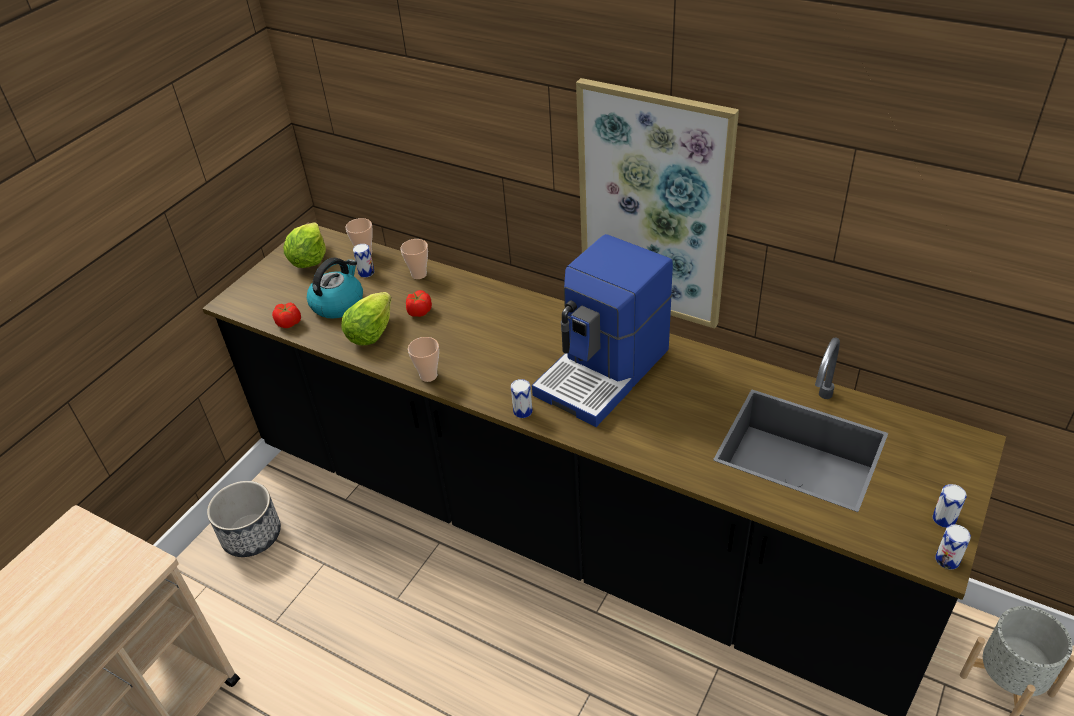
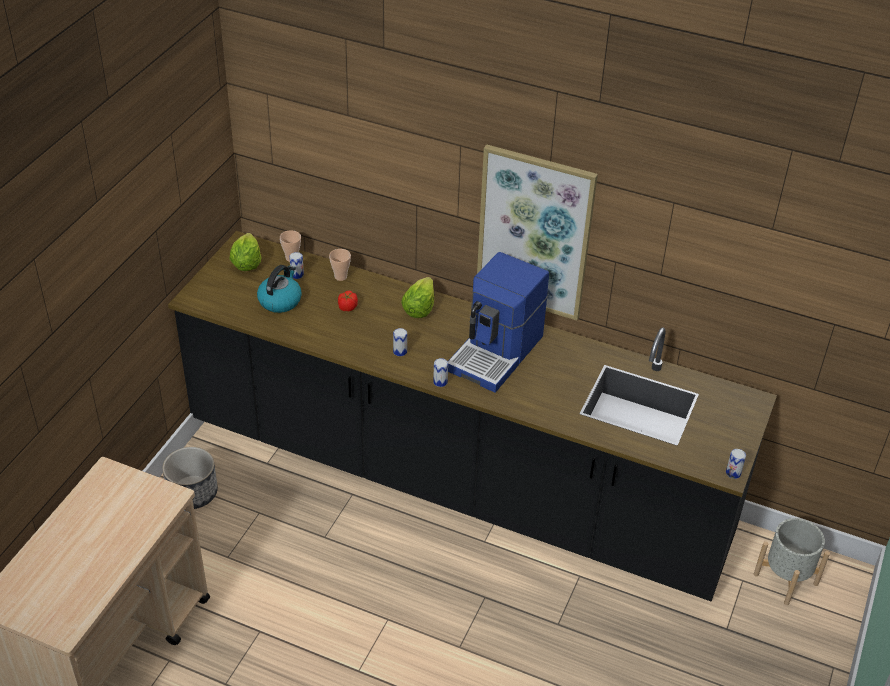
camera: 10 degrees left, 0 degrees up
(289, 323) = (244, 316): tomato -> none
(370, 333) = (312, 324): lettuce -> lettuce (419, 308)
(428, 376) = (364, 357): cup -> none
(944, 519) = (732, 448): can -> can (400, 351)

